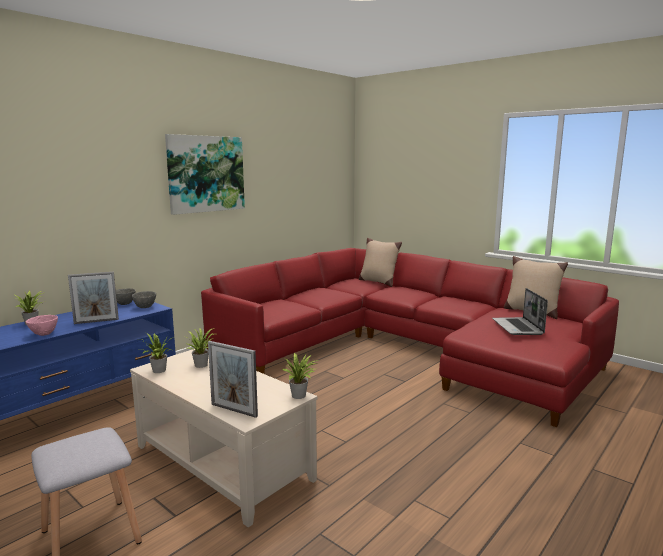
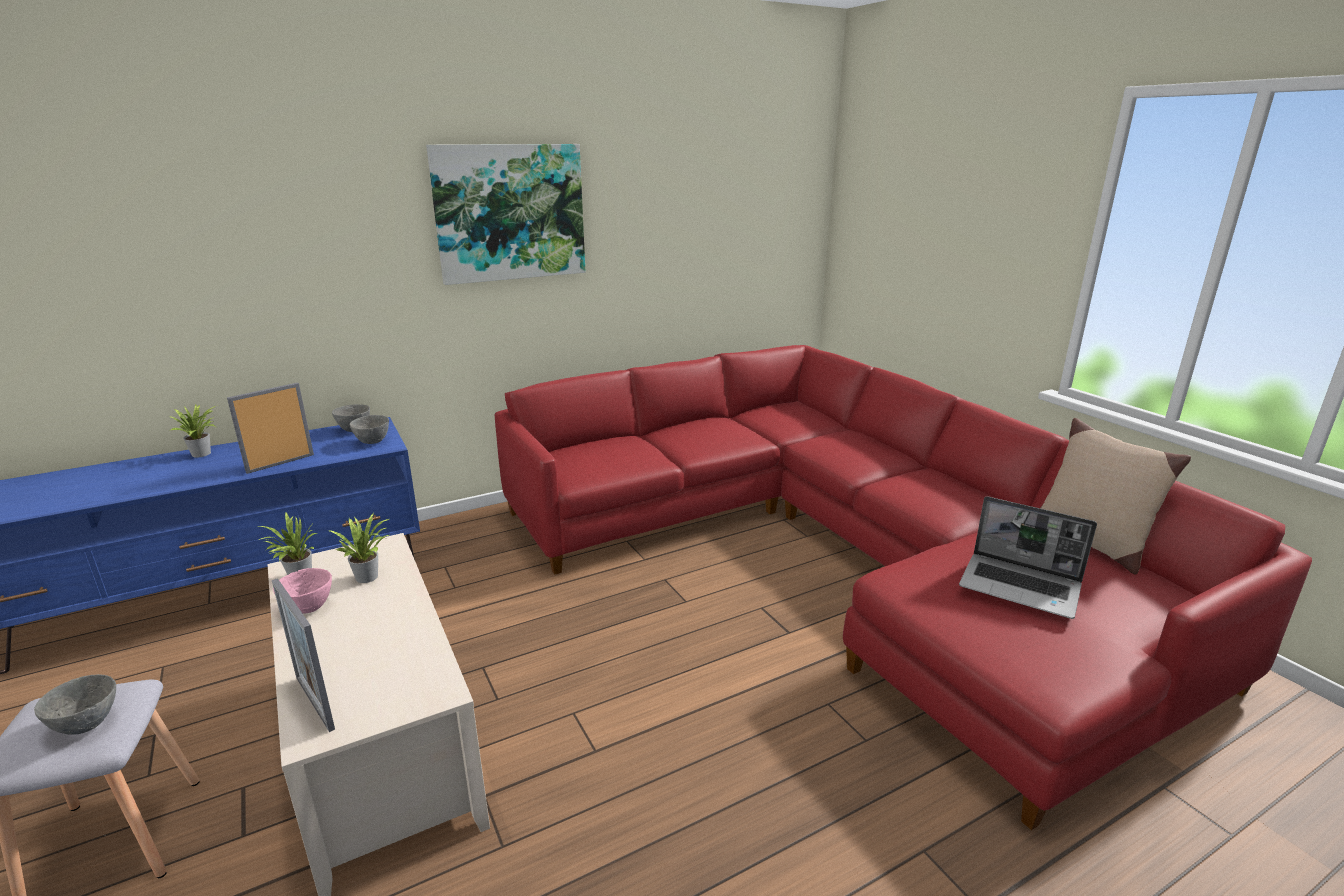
camera: 20 degrees right, 10 degrees up
(44, 334) = (191, 480): pink bowl -> pink bowl (309, 608)
(95, 446) = (86, 724): none -> grey bowl
(96, 321) = (280, 463): picture frame -> picture frame turned 135 degrees clockwise
(300, 396) = (445, 694): potted plant -> none
(378, 282) = (828, 417): beige pillow -> none
(518, 327) = (1021, 587): laptop -> laptop turned 75 degrees counterclockwise

